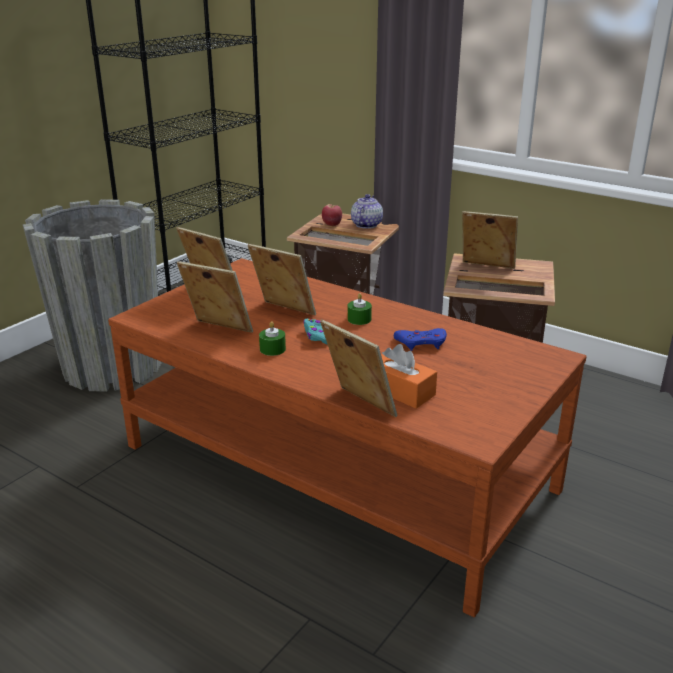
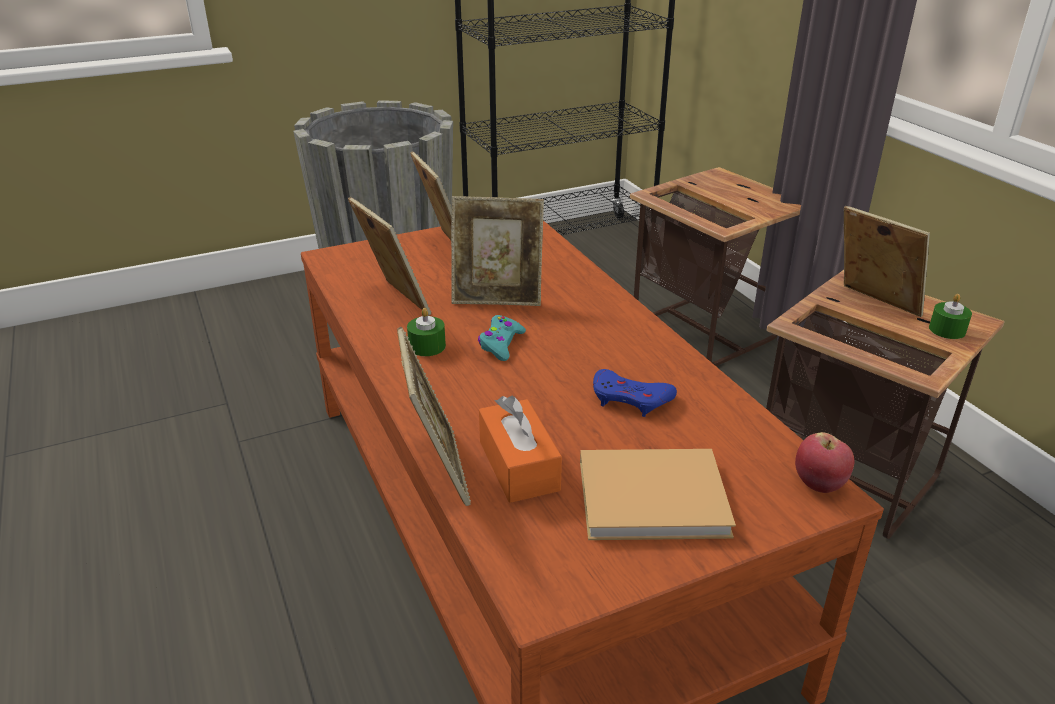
camera: 30 degrees right, 5 degrees up
(283, 312) = (497, 297): picture frame -> picture frame turned 120 degrees clockwise
(332, 225) = (707, 188): apple -> apple (819, 484)
(359, 319) = (583, 335): green candle -> green candle (947, 330)
(366, 225) = (754, 198): teapot -> none
(485, 383) = (657, 498): none -> beige book

